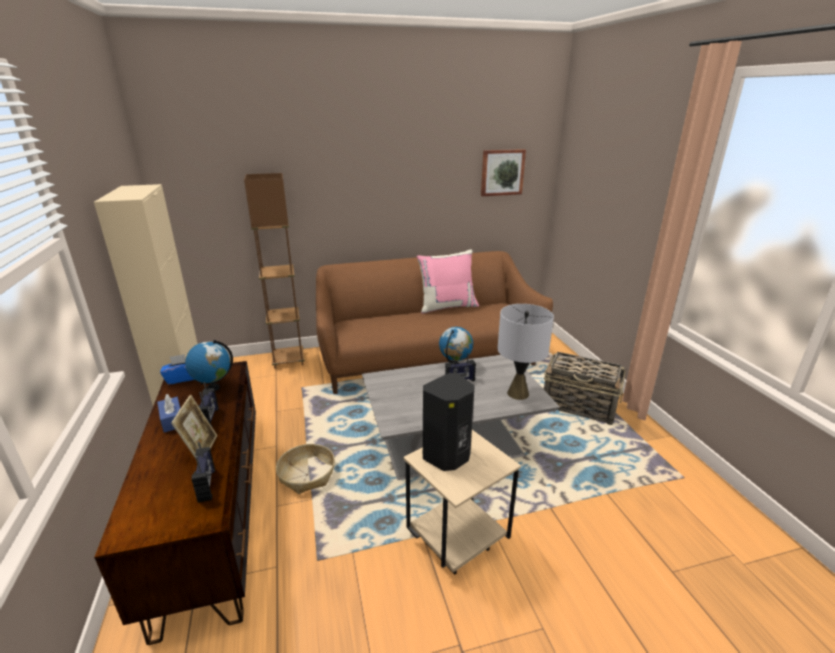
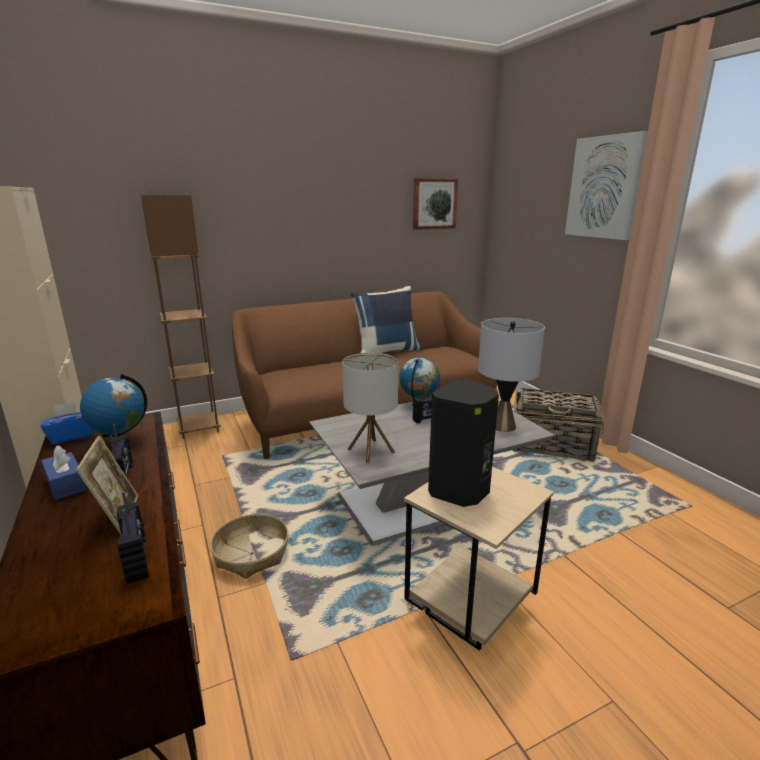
camera: 10 degrees left, 5 degrees down
(401, 407) = (371, 451): none -> table lamp
(447, 306) = (386, 352): pink pillow -> blue pillow
(648, 177) = (604, 187): none -> picture

